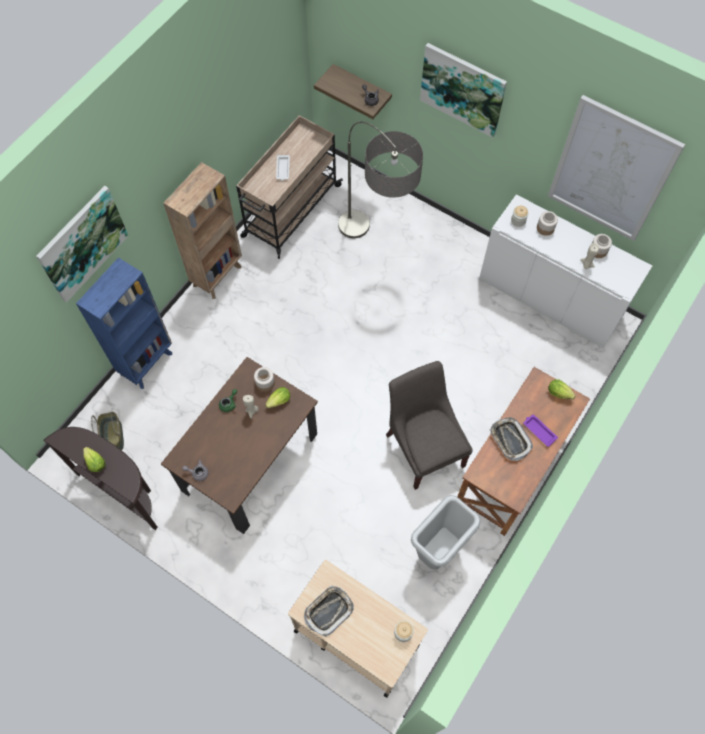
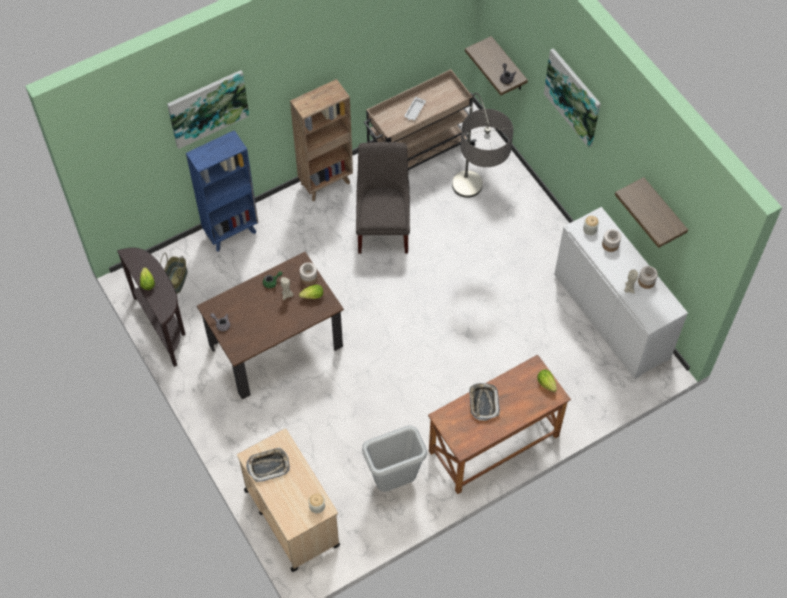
camera: 25 degrees right, 5 degrees down
(424, 446) = (428, 394): grey chair -> grey chair (383, 226)
(539, 431) = (512, 406): purple tray -> none
(611, 171) = (663, 210): picture -> shelf

